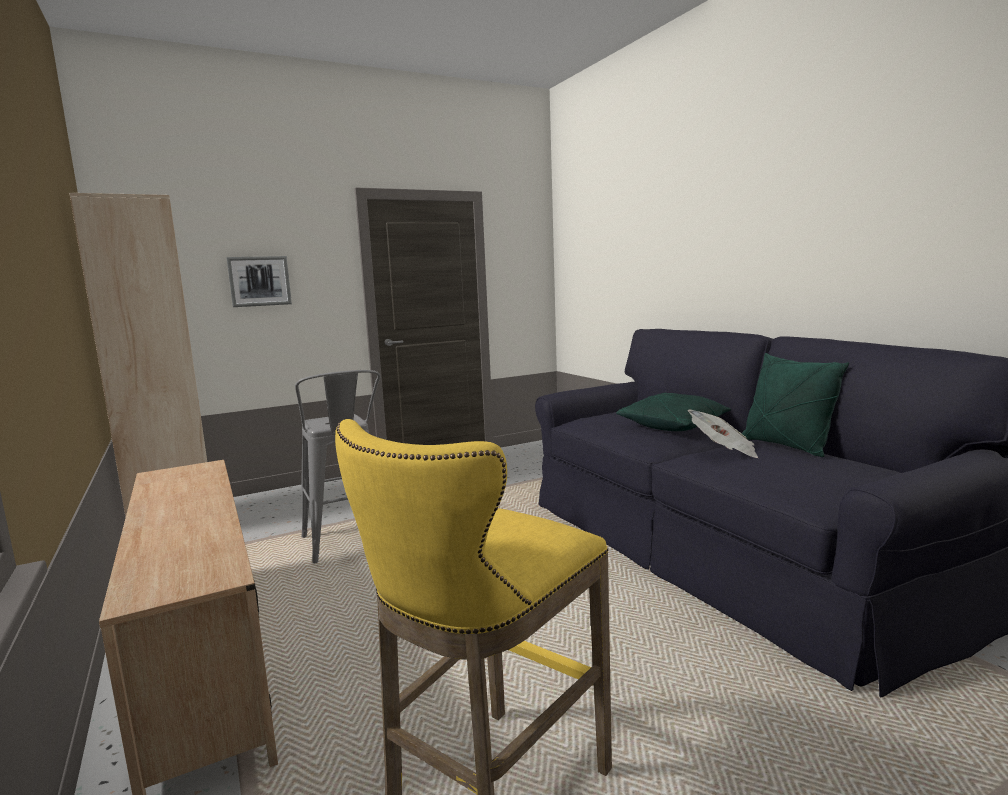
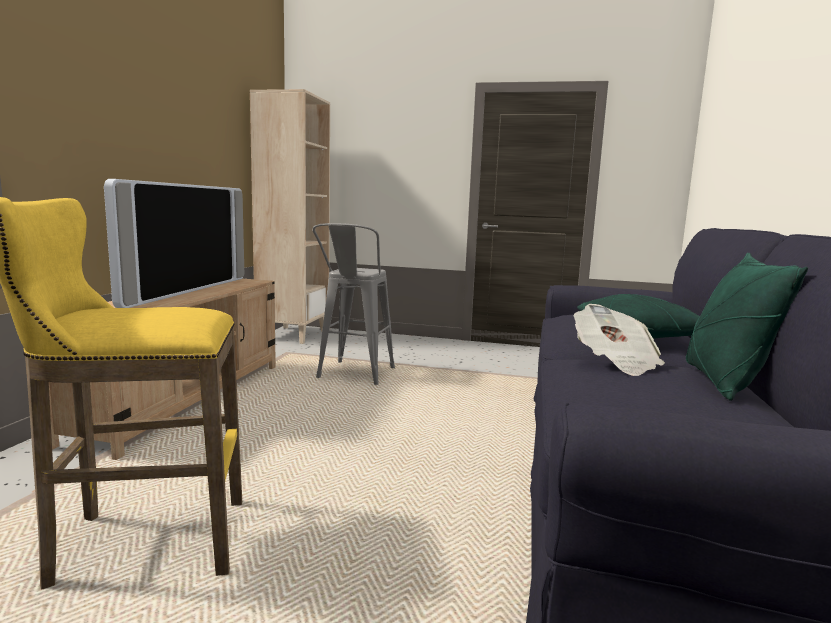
camera: 40 degrees right, 0 degrees up
(162, 506) = (184, 290): none -> television
(259, 281) = (387, 162): picture -> none

